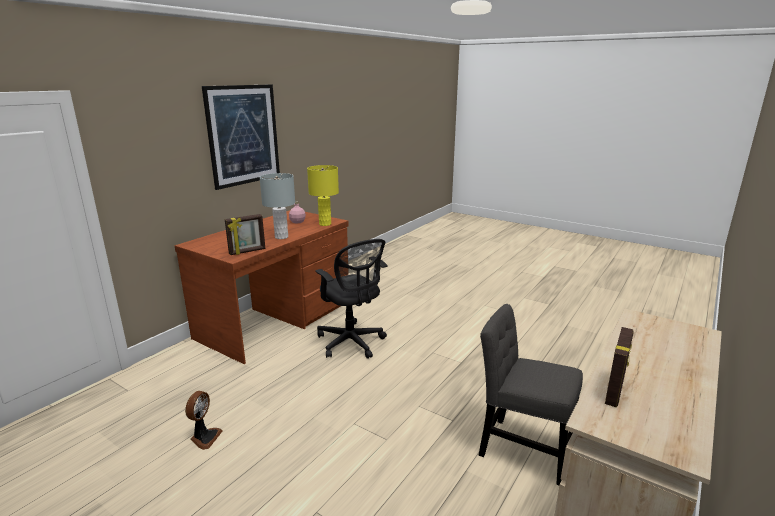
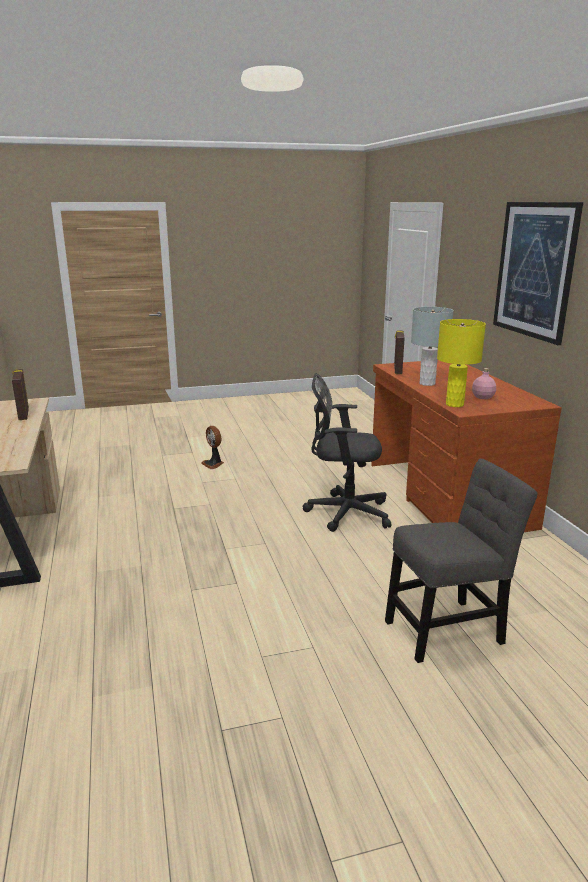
camera: 130 degrees right, 0 degrees up
(204, 437) = (297, 442): fan -> fan (213, 464)
(521, 448) = (106, 517): grey chair -> grey chair (448, 630)

